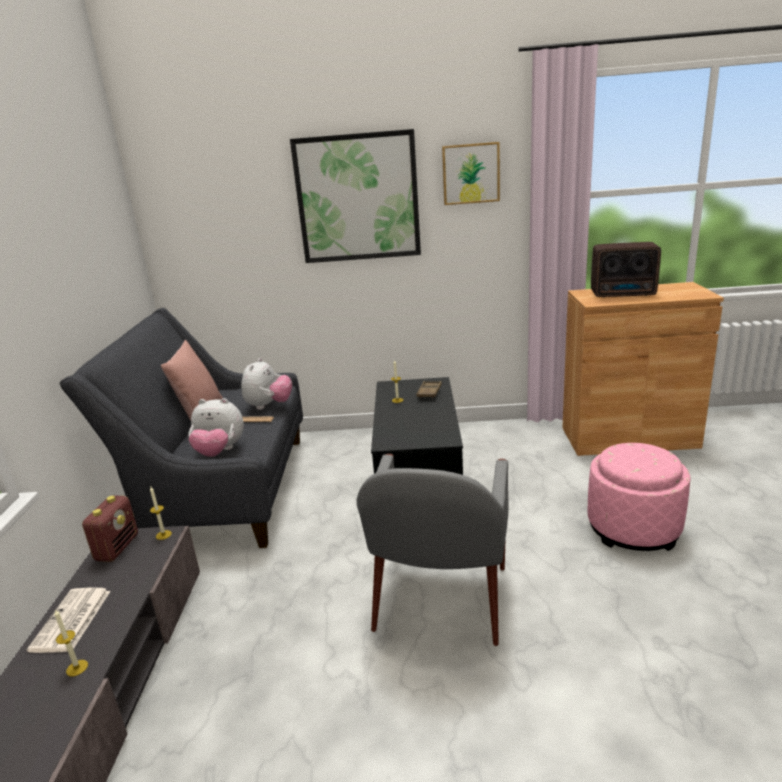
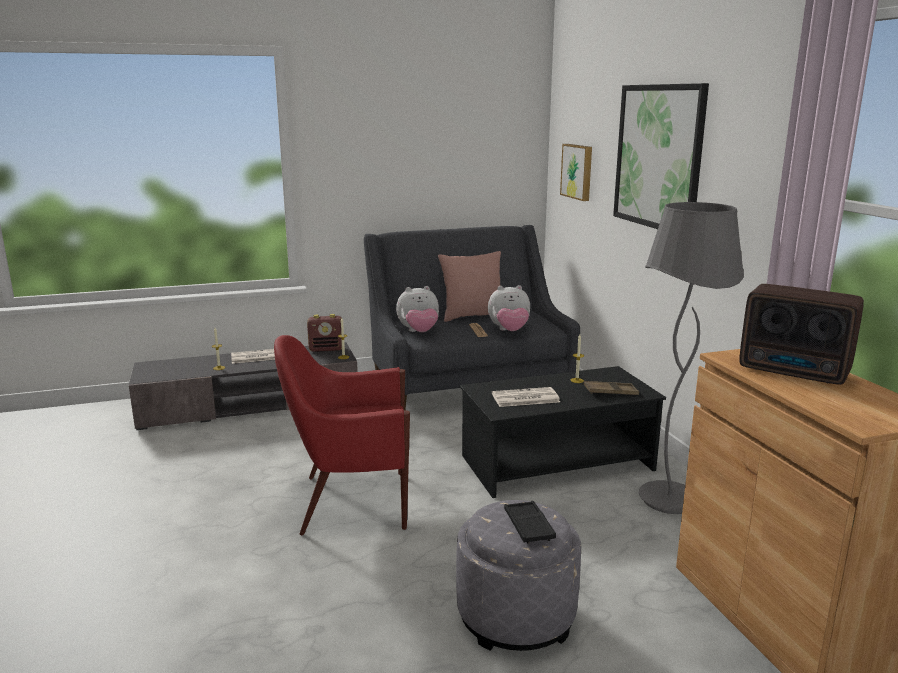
camera: 70 degrees right, 5 degrees down
(219, 452) = (419, 332): plush toy -> plush toy turned 90 degrees counterclockwise
(422, 425) = (524, 398): none -> newspaper
(440, 601) = (351, 502): grey armchair -> red armchair
(470, 173) = (748, 147): picture -> picture (578, 171)
(493, 439) = (669, 500): none -> grey floor lamp
(624, 294) = (795, 372): radio -> radio turned 45 degrees counterclockwise
(633, 528) = (515, 616): pink ottoman -> grey ottoman
(647, 455) = (528, 526): none -> black tray

